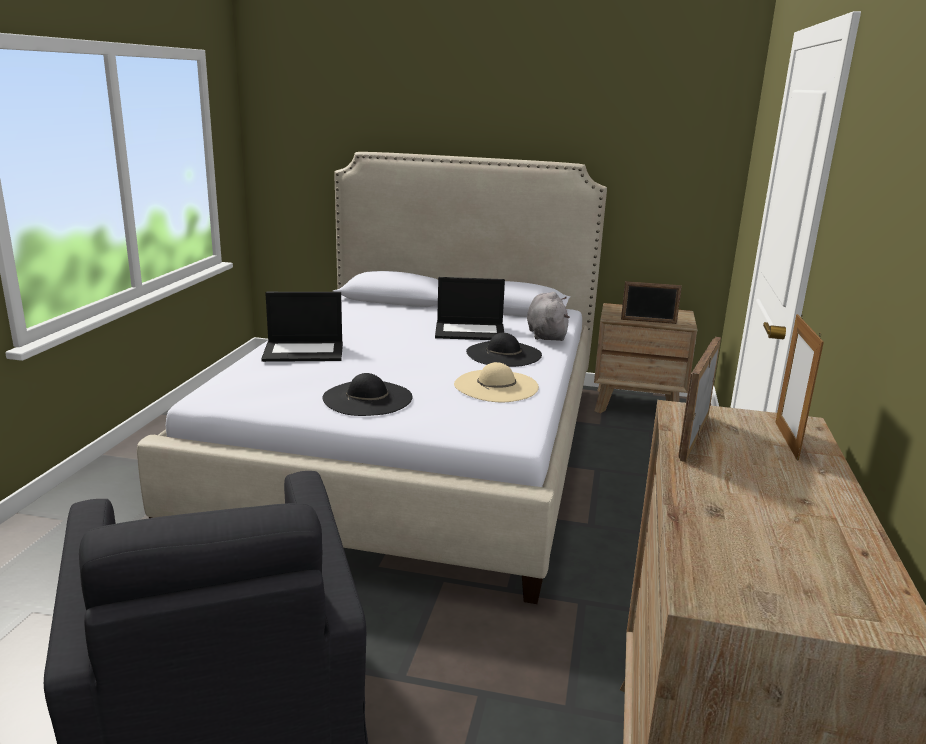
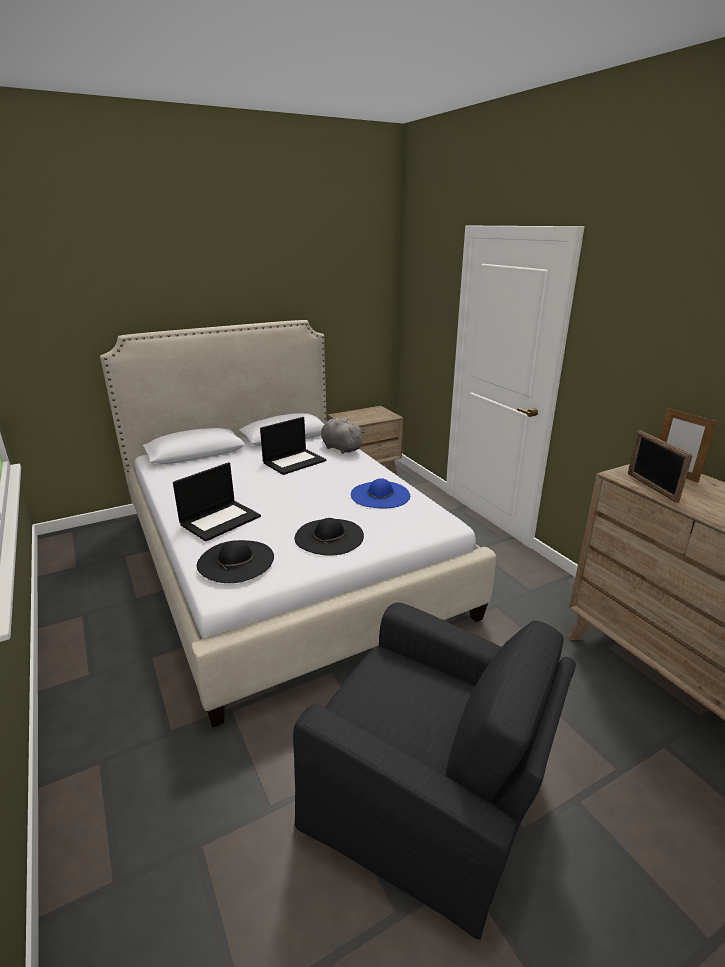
camera: 40 degrees left, 5 degrees up
(496, 386) = (380, 495): beige hat -> blue hat
(503, 354) = (343, 471): black hat -> black hat (236, 561)
(648, 321) = (372, 420): picture frame -> none

